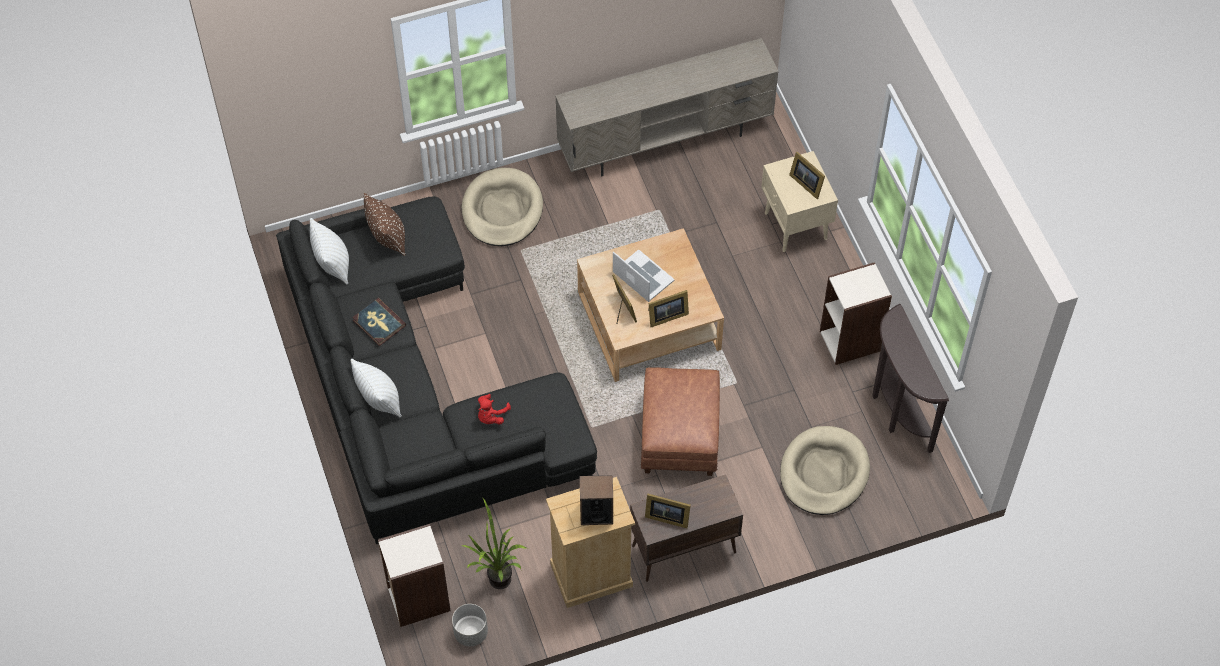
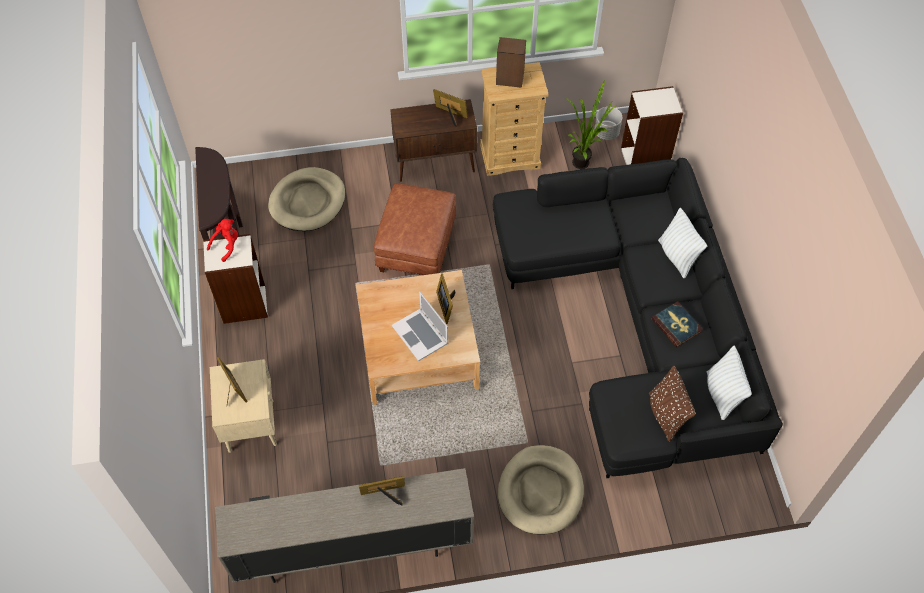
camera: 170 degrees left, 0 degrees up
(491, 416) = (579, 230): red plush toy -> red plush toy (227, 245)
(666, 316) = (408, 293): picture frame -> picture frame (385, 495)

